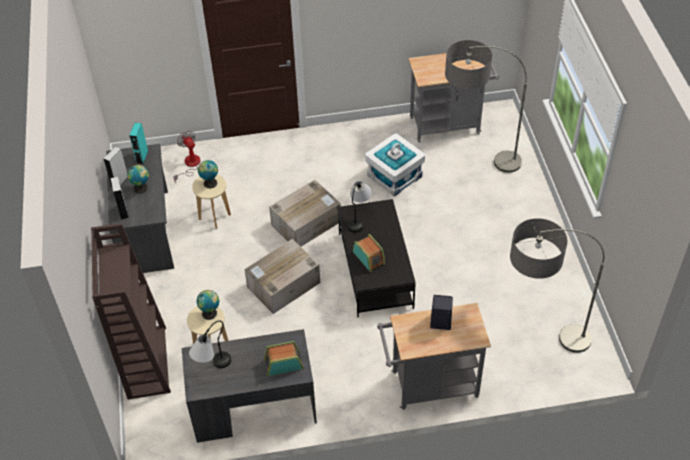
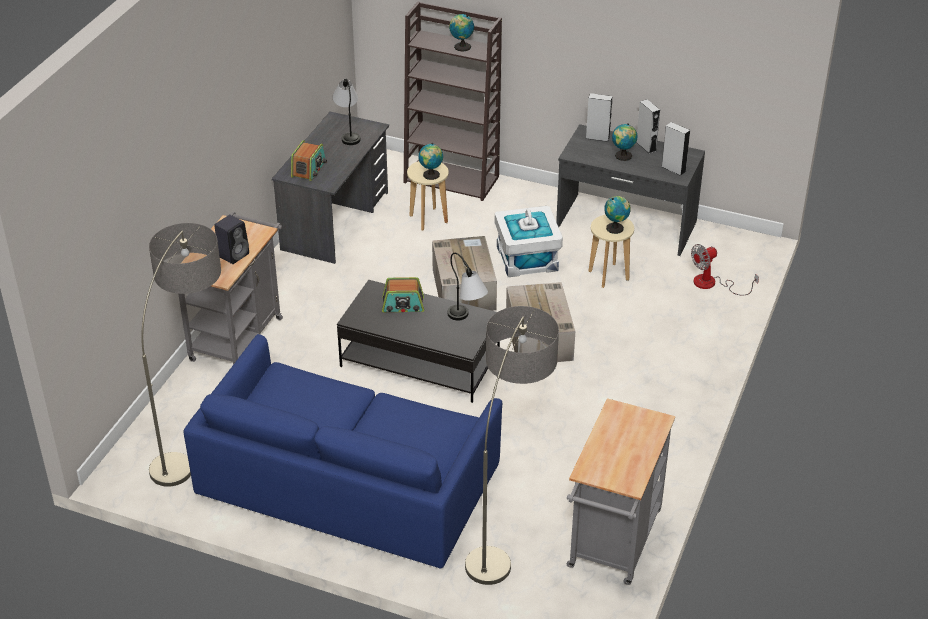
camera: 120 degrees right, 10 degrees down
(115, 270) = (461, 47): none -> globe
(142, 157) = (673, 169): turquoise speaker -> grey speaker
(189, 165) = (712, 284): fan -> fan turned 150 degrees clockwise
(394, 176) = (555, 442): white storage box -> white storage box (527, 258)
(502, 250) = (347, 479): none -> blue sofa

